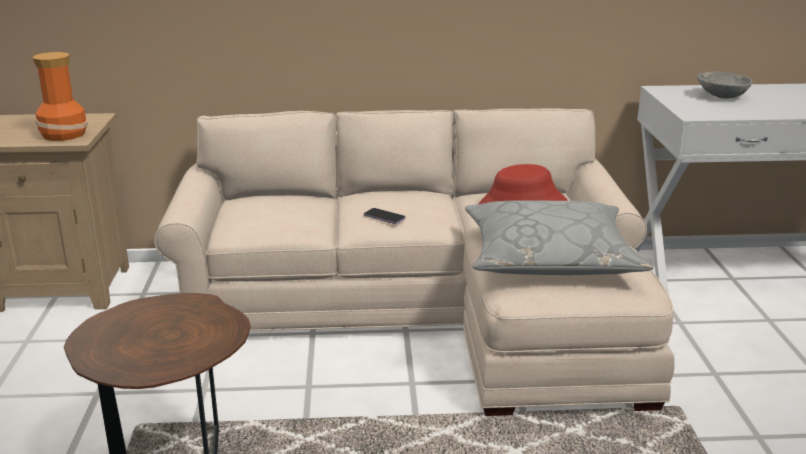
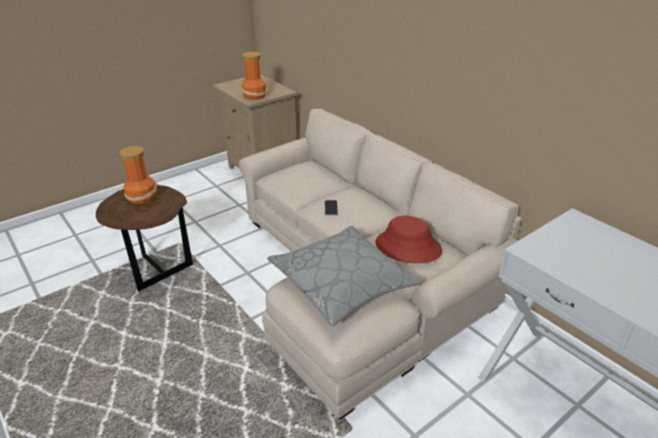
camera: 55 degrees right, 10 degrees up
(134, 327) = (143, 197): none -> vase
(721, 96) = (605, 251): grey bowl -> none

